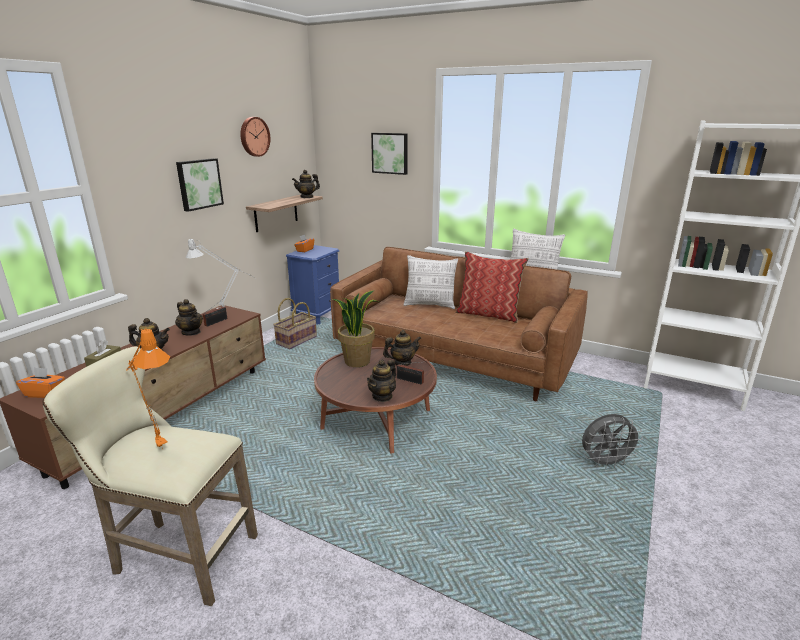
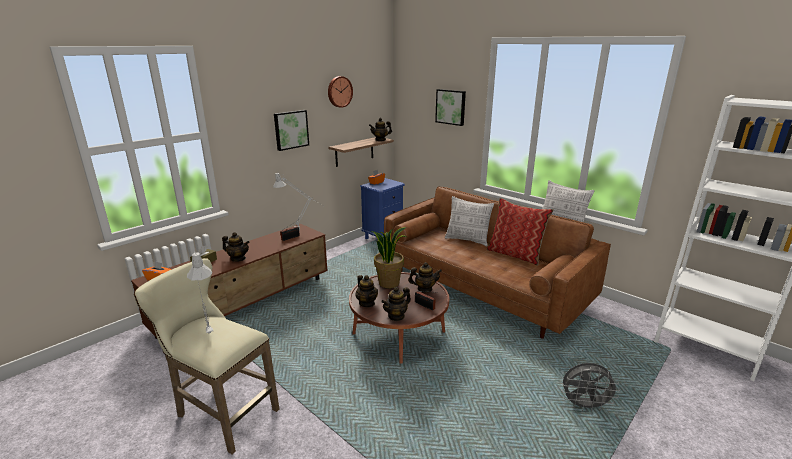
camera: 15 degrees right, 0 degrees up
(157, 444) = (208, 331): orange table lamp -> grey table lamp
(191, 332) = (270, 244): teapot -> teapot (367, 303)
(296, 340) = (359, 256): basket -> none

